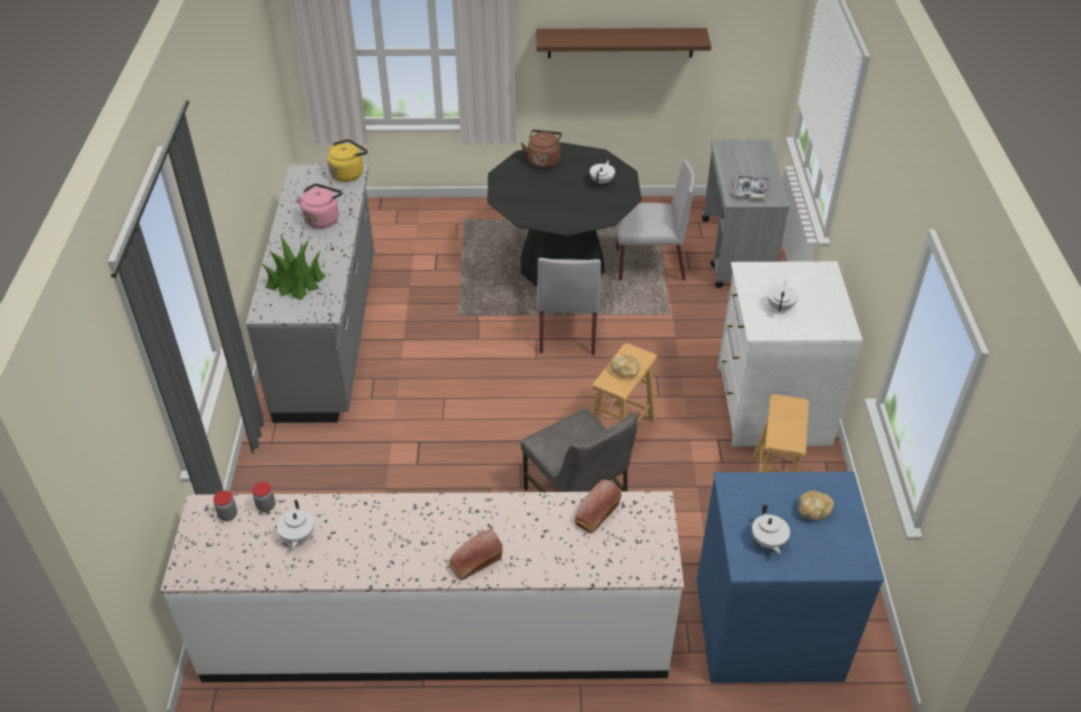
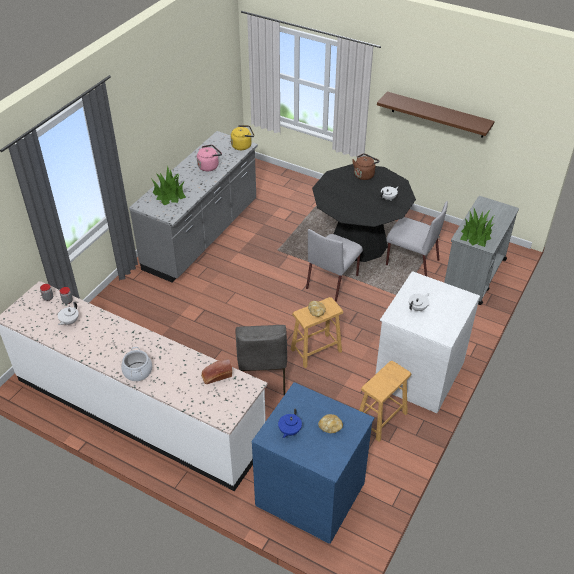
camera: 30 degrees right, 0 degrees up
(474, 562) = (137, 372): bread -> cooking pot
(750, 191) = (476, 235): tray -> potted plant
(768, 542) = (289, 431): white teapot -> blue teapot

